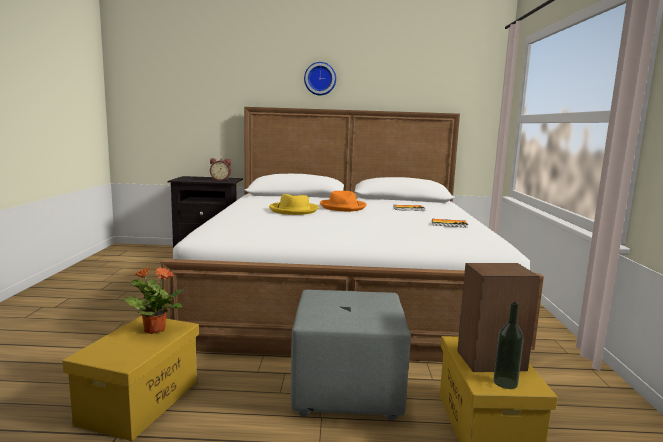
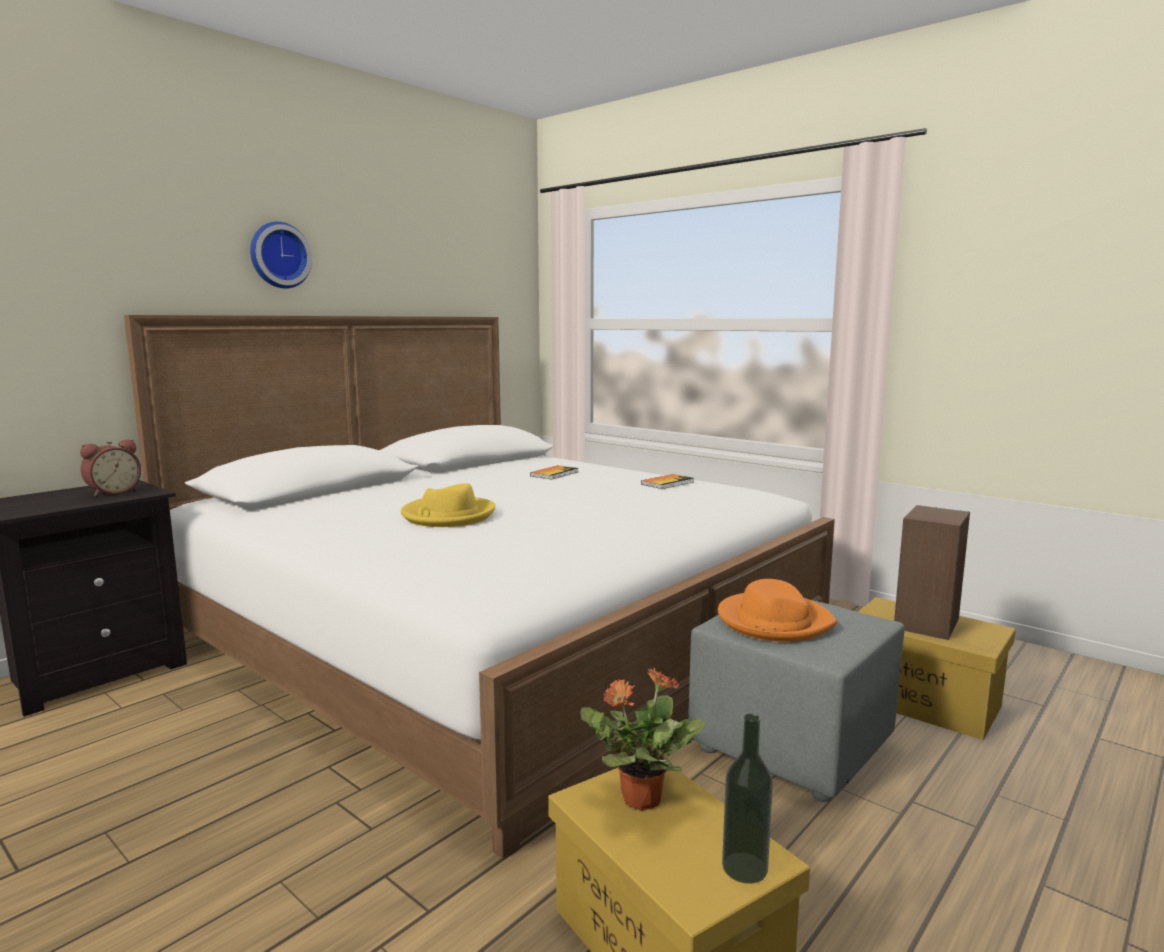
camera: 50 degrees left, 0 degrees up
(343, 207) = (482, 492): orange hat -> orange hat (773, 621)
(505, 383) = (979, 636): bottle -> bottle (744, 867)

